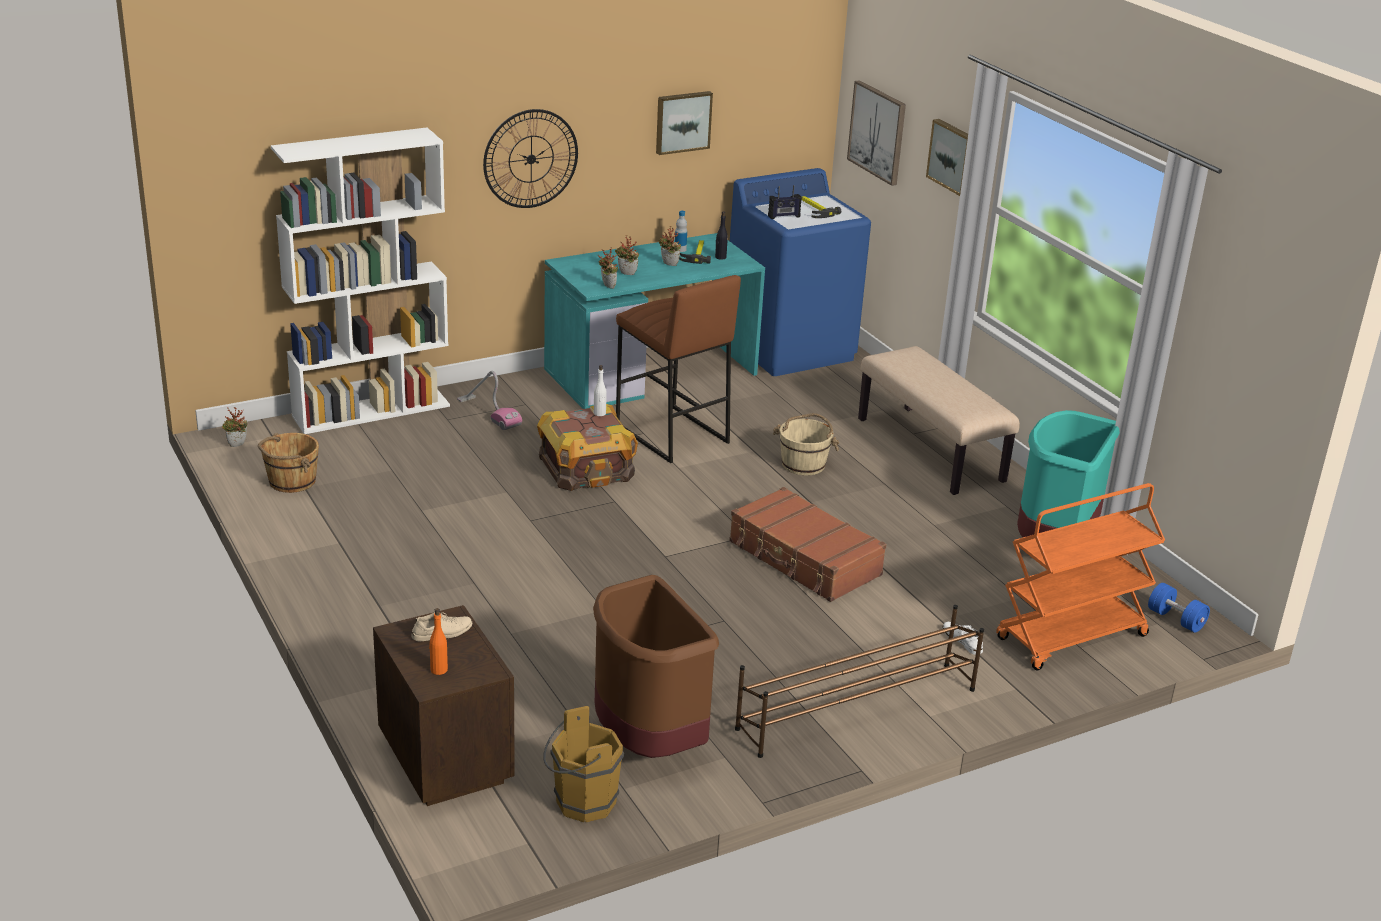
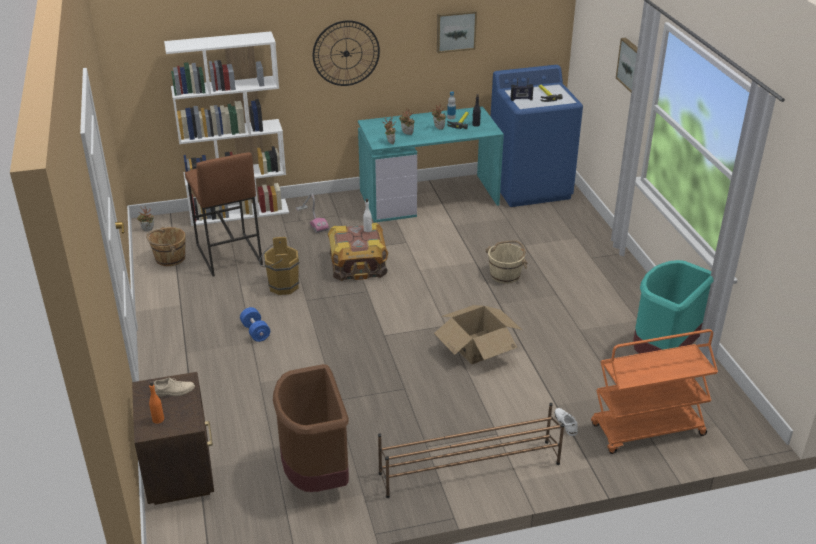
camera: 15 degrees right, 5 degrees up
(581, 803) = (253, 517): brown bucket -> brown bucket (281, 286)
(671, 434) = (424, 244): brown stool -> brown stool (228, 254)
(804, 559) = (477, 347): brown suitcase -> cardboard box
(878, 132) = (593, 42): picture -> none
(931, 450) = (599, 271): beige bench -> none
(1175, 619) = (732, 424): blue dumbbell -> blue dumbbell (255, 332)

